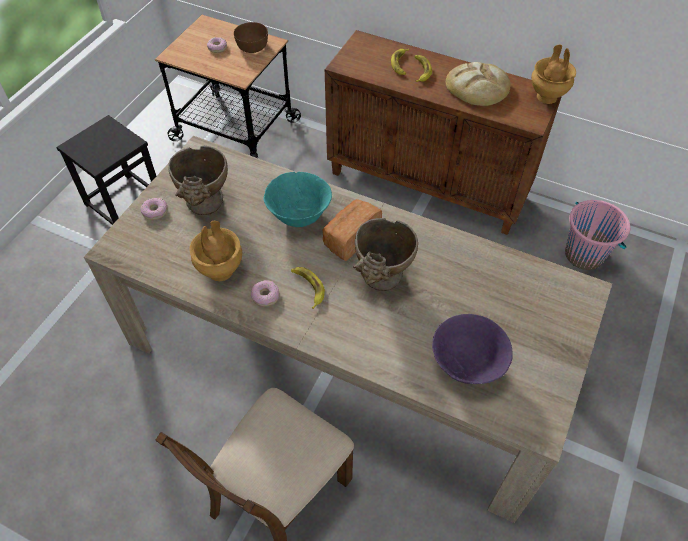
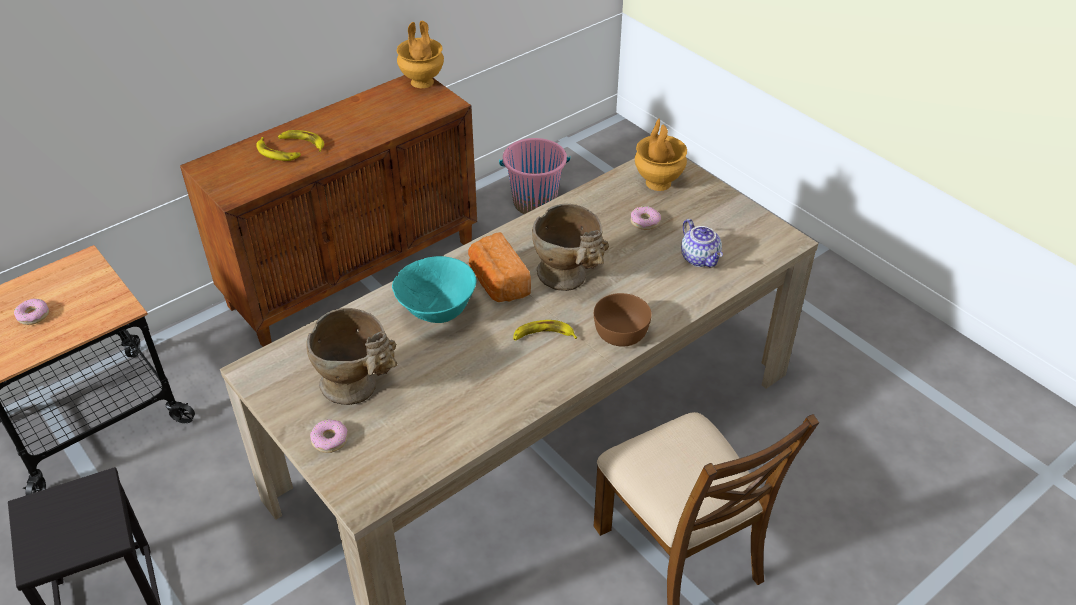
camera: 65 degrees left, 10 degrees down
(221, 270) = (472, 401): brown vase -> brown vase (657, 182)
(253, 46) = (70, 280): brown bowl -> brown bowl (621, 332)
(265, 296) = (533, 373): donut -> donut (645, 222)
(467, 365) = (700, 258): purple bowl -> teapot
(477, 87) = (367, 116): bread -> none

